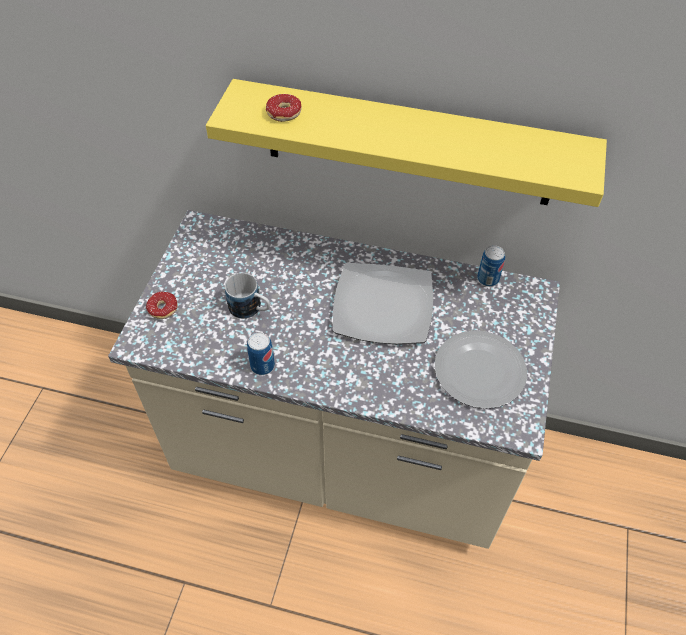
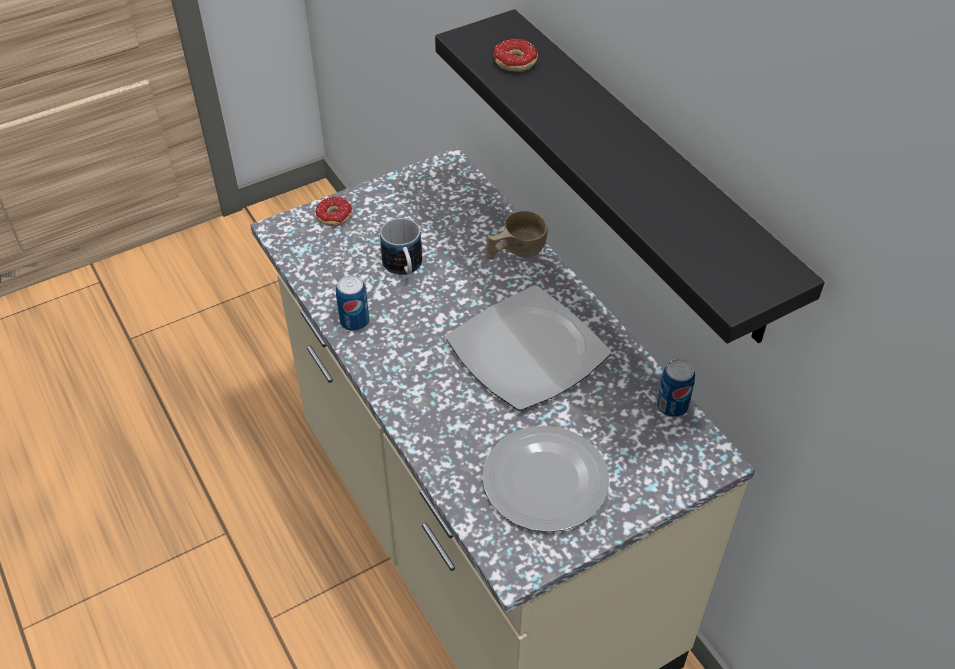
camera: 45 degrees right, 5 degrees down
(304, 252) = (515, 252): none -> beige cup
(408, 144) = (642, 174): yellow shelf -> black shelf

